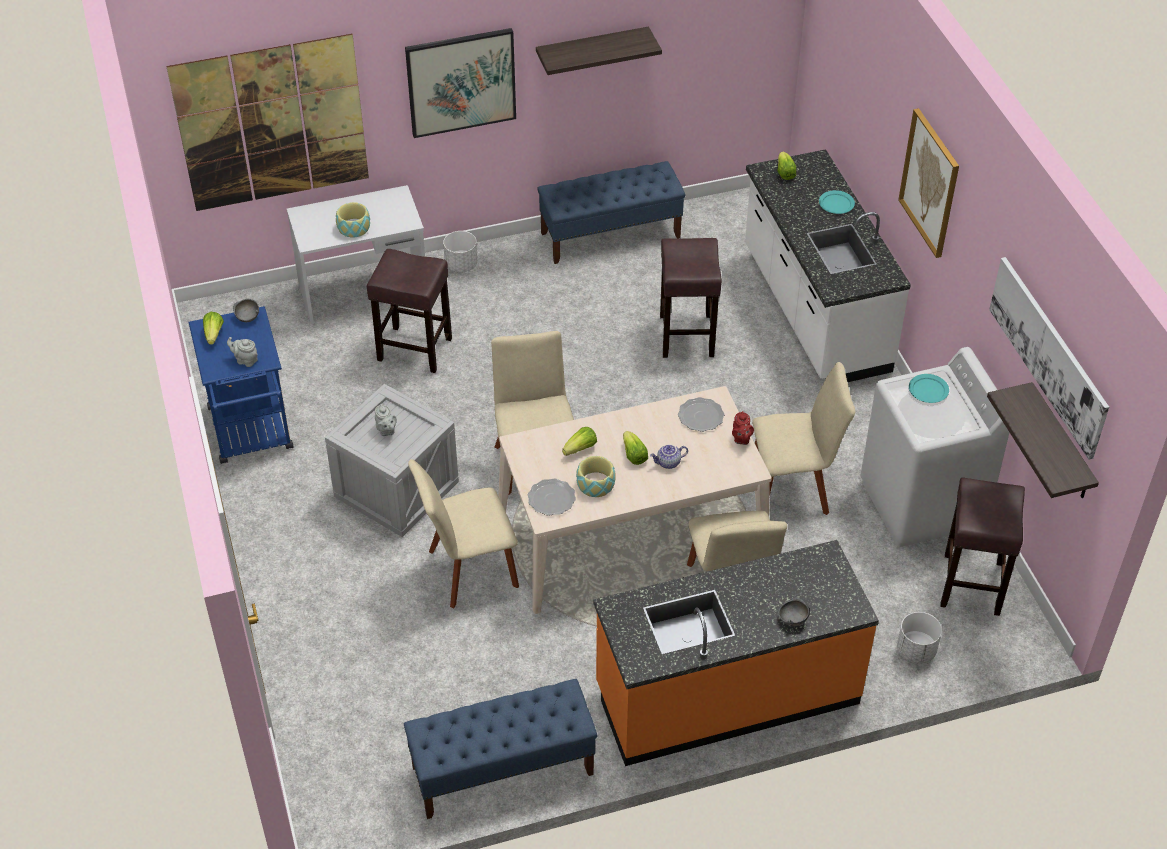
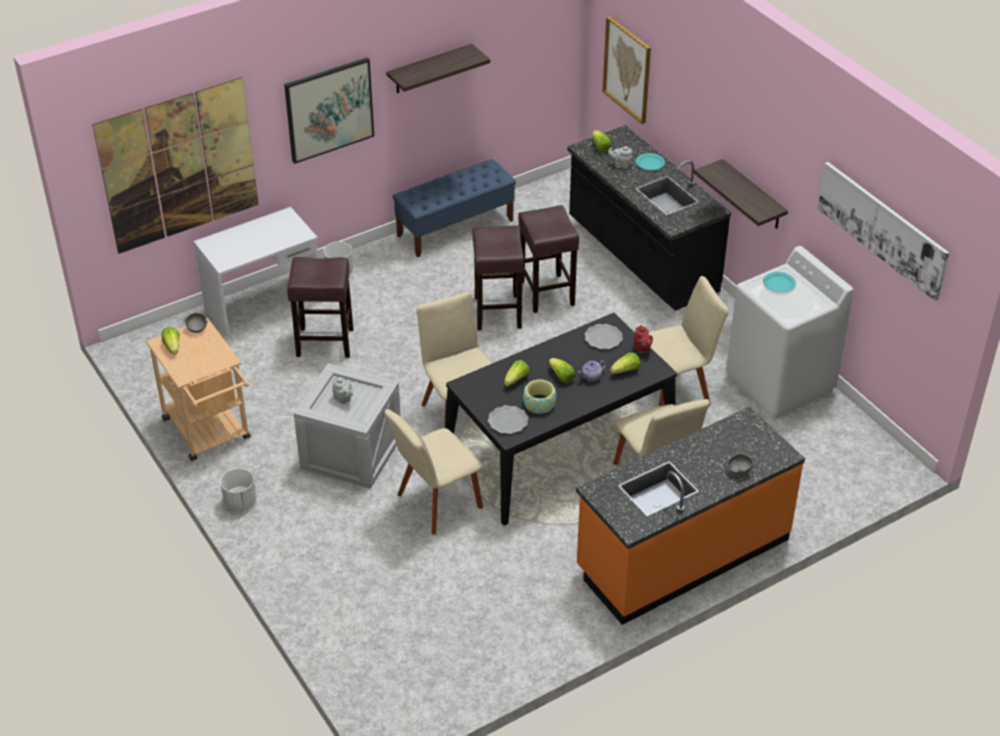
camera: 15 degrees left, 5 degrees down
(245, 360) = (208, 362): grey teapot -> grey teapot (621, 165)
(252, 434) = (210, 433): blue cart -> beige cart
(354, 227) = (258, 246): bowl -> none
(502, 770) = (523, 650): blue bench -> none
(631, 533) = (559, 449): beige dining table -> black dining table
(712, 463) = (626, 371): none -> lettuce
(814, 311) = (641, 257): white counter -> black counter
(916, 651) = (817, 492): white planter -> white planter (240, 502)
(930, 183) = (741, 123): picture -> picture (627, 69)
(971, 583) = (839, 434): brown stool -> brown stool (497, 311)
(1061, 444) = (903, 298): shelf -> shelf (753, 196)

